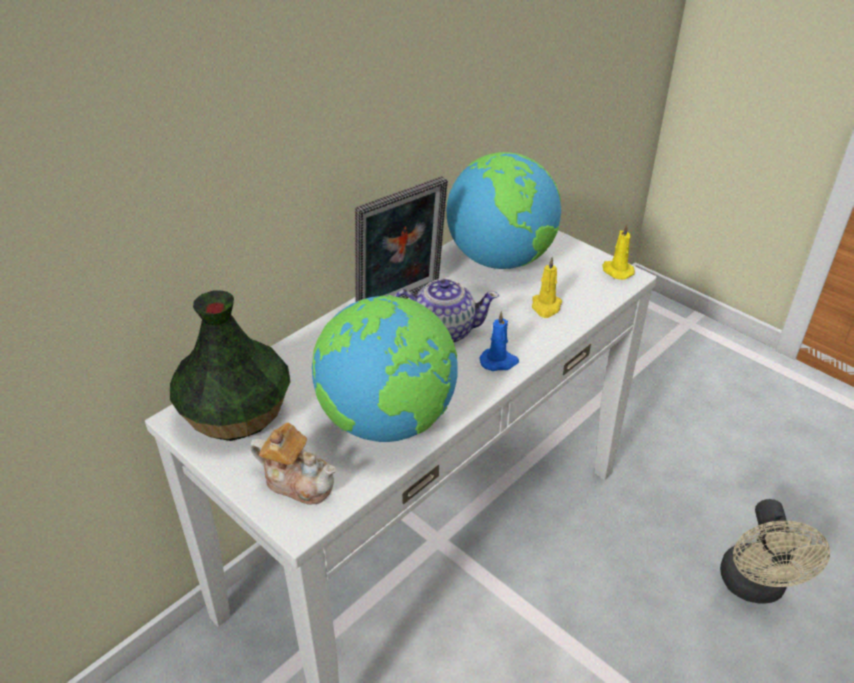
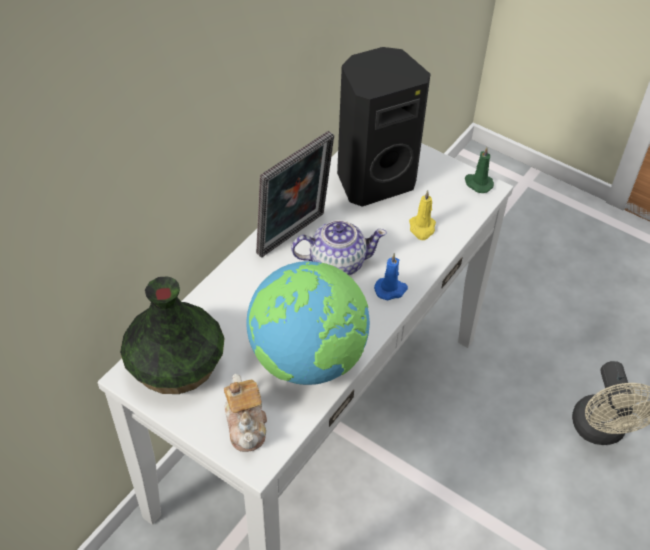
camera: 10 degrees left, 10 degrees up
(298, 481) = (246, 424): teapot -> teapot turned 60 degrees clockwise
(500, 259) = (373, 180): globe -> black speaker
(616, 271) = (478, 183): yellow candle -> green candle

